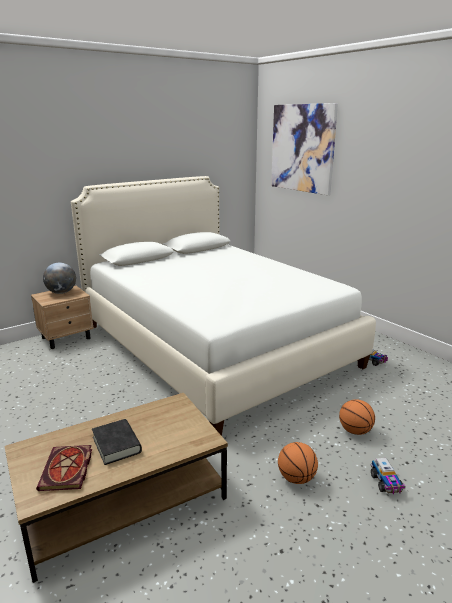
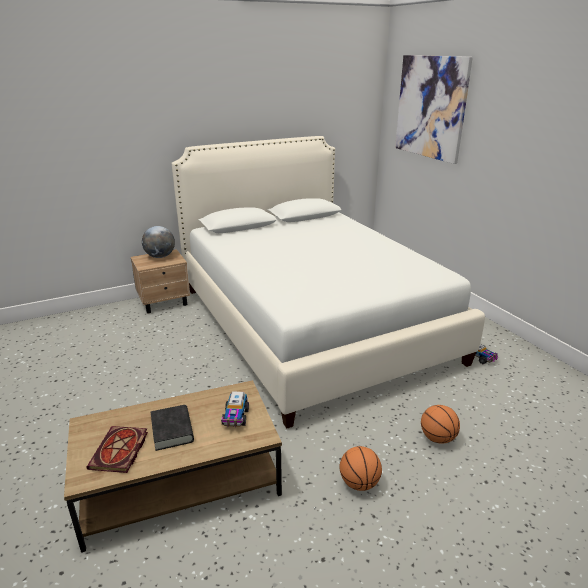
camera: 10 degrees right, 5 degrees up
(386, 483) = (455, 502): toy truck -> toy truck (235, 417)

